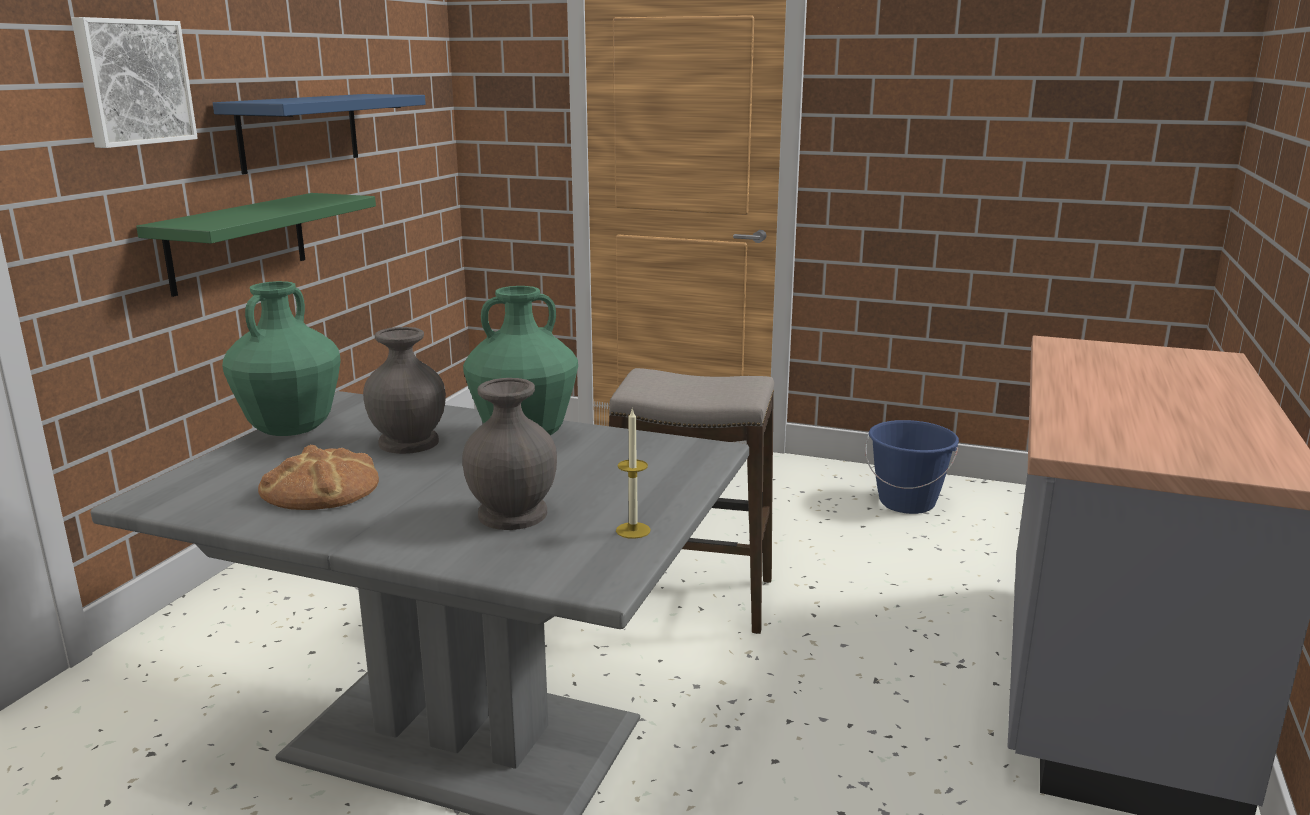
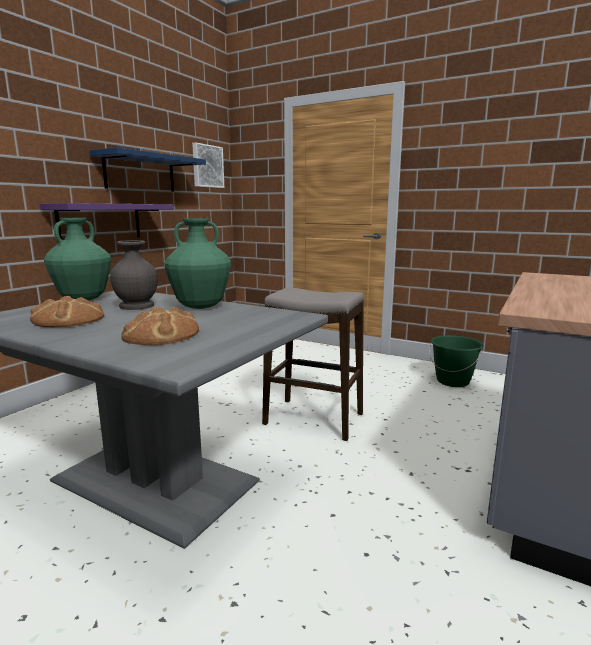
camera: 10 degrees right, 5 degrees down
(133, 82) = (42, 132): picture -> picture (207, 166)
(238, 242) = (100, 221): green shelf -> purple shelf
(513, 513) = (161, 334): grey vase -> bread
(633, 530) = (224, 345): candle -> none
(907, 502) = (453, 381): blue bucket -> green bucket

